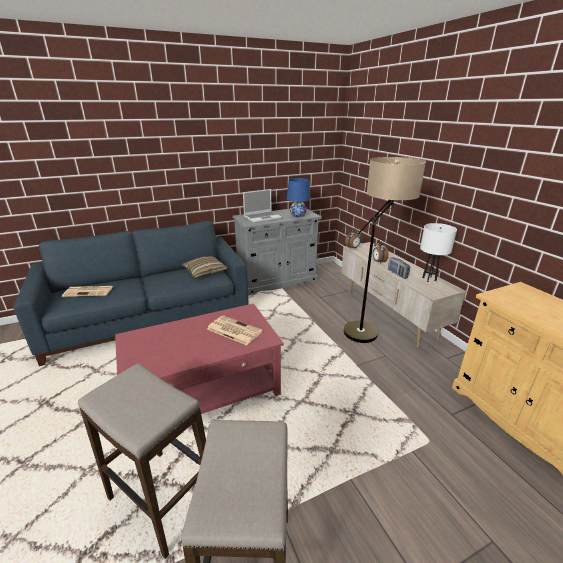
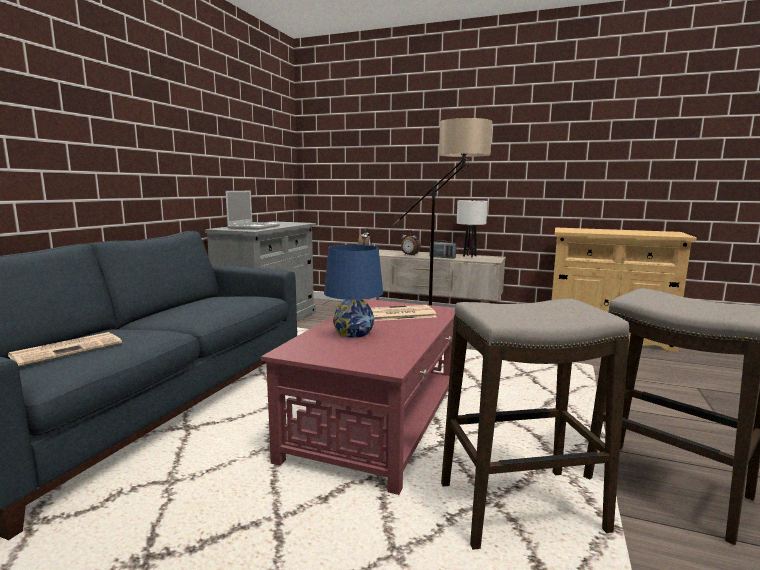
camera: 45 degrees left, 15 degrees down
(205, 272) = (228, 298): pillow -> none
(298, 215) = (289, 224): blue table lamp -> blue table lamp (353, 333)

